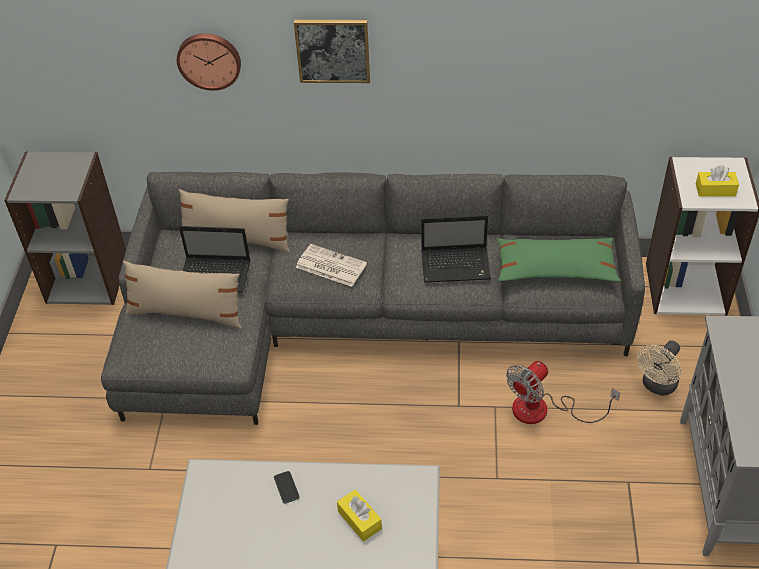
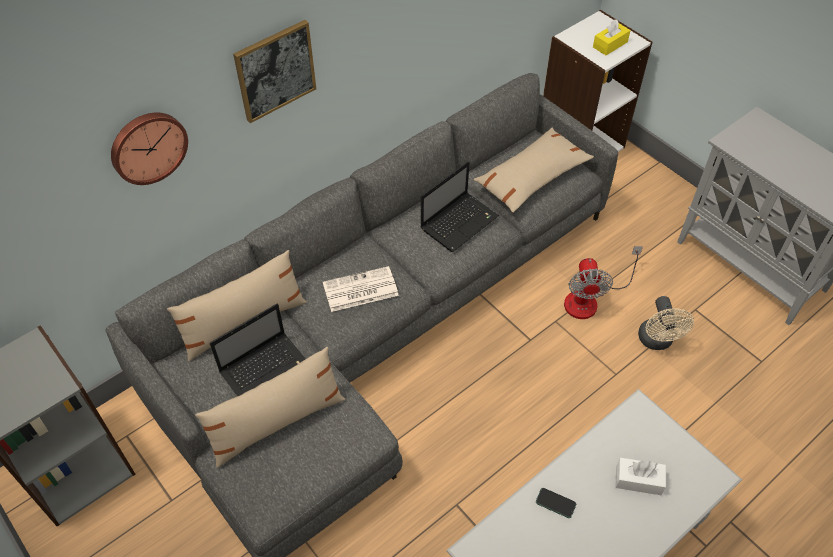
camera: 45 degrees left, 5 degrees up
(359, 520) = (638, 480): yellow tissue box -> white tissue box
(555, 269) = (532, 177): green pillow -> beige pillow
(657, 386) = (638, 228): beige fan -> beige fan (657, 341)

